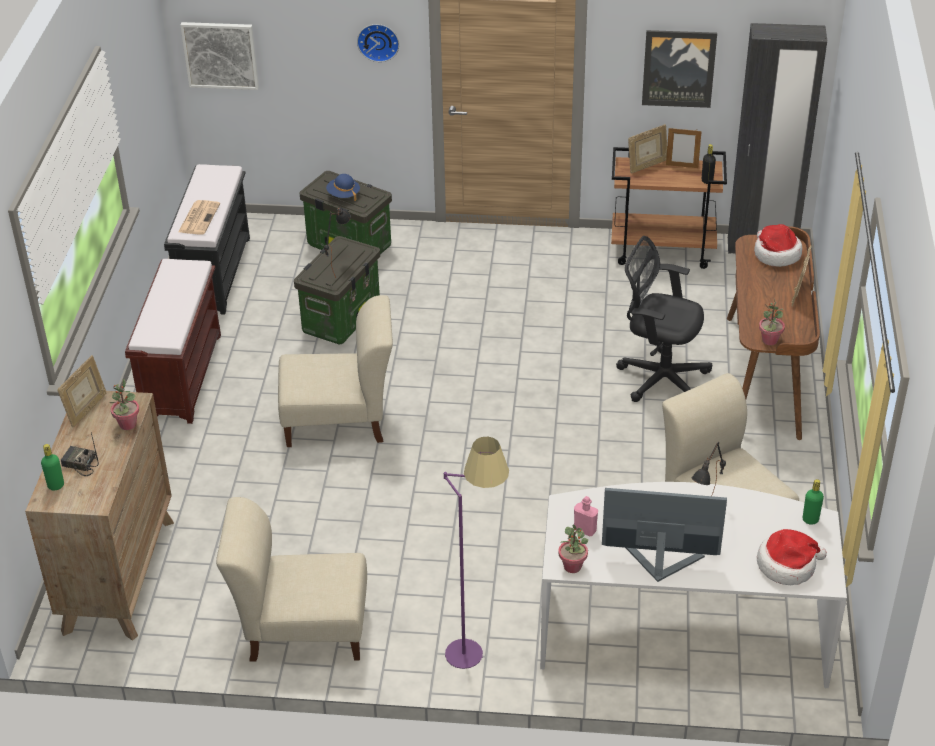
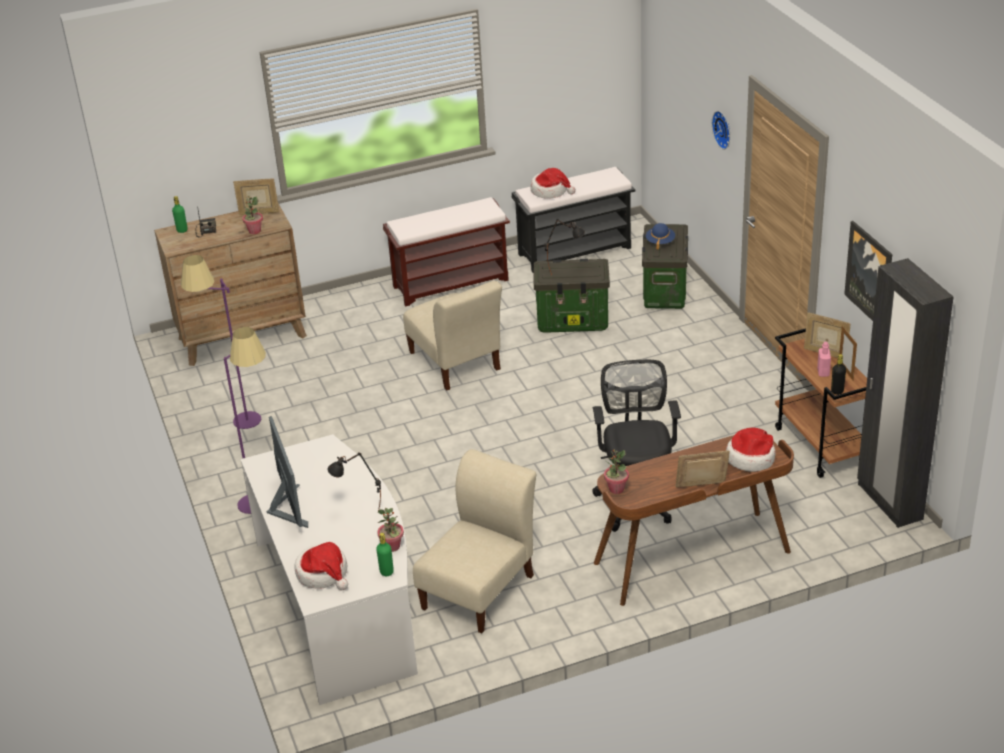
camera: 65 degrees right, 5 degrees down
(199, 218) = (550, 191): newspaper -> hat
(220, 55) = (659, 90): picture -> none
(302, 629) = (236, 426): beige chair -> purple floor lamp
(572, 566) = (260, 468): potted plant -> potted plant (392, 546)
(585, 530) = (303, 462): pink bottle -> pink bottle (823, 372)

